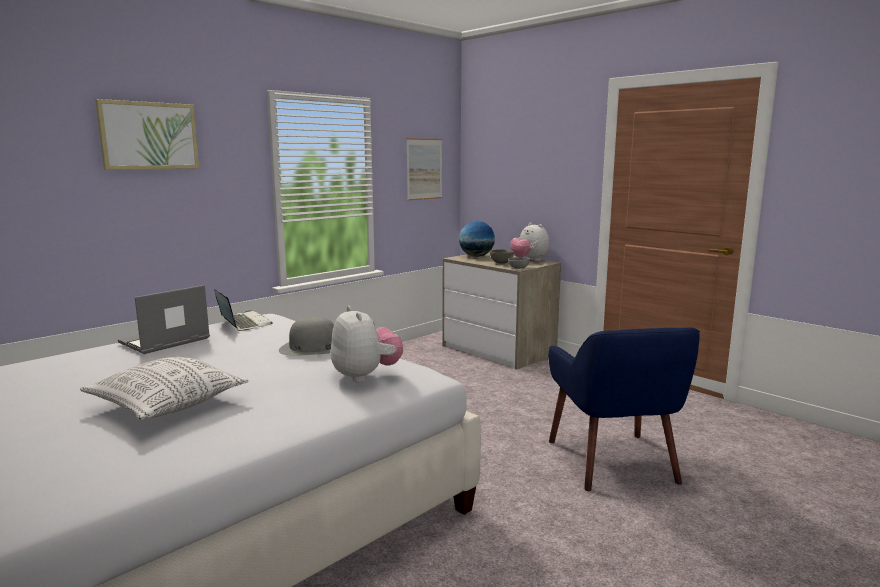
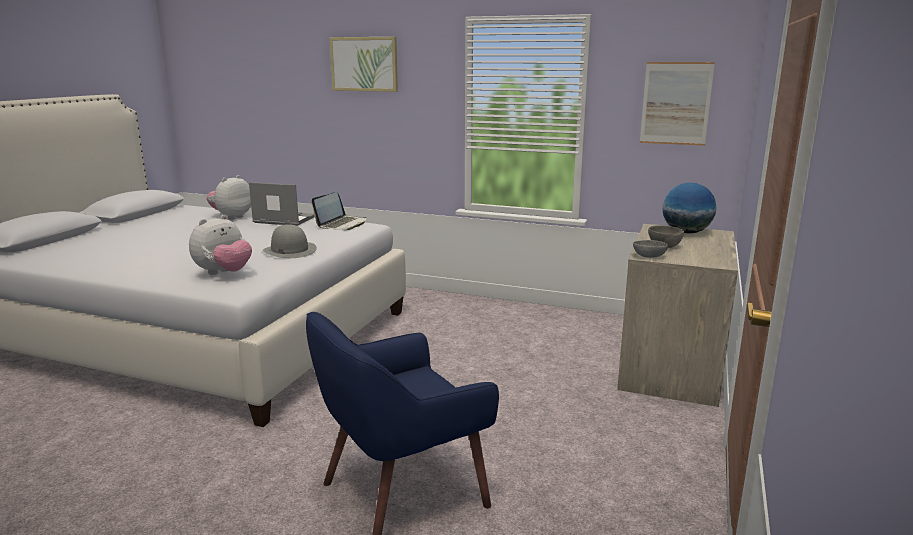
camera: 65 degrees right, 5 degrees up
(167, 405) = (161, 246): pillow -> none
(529, 260) = (714, 255): plush toy -> plush toy (231, 217)

